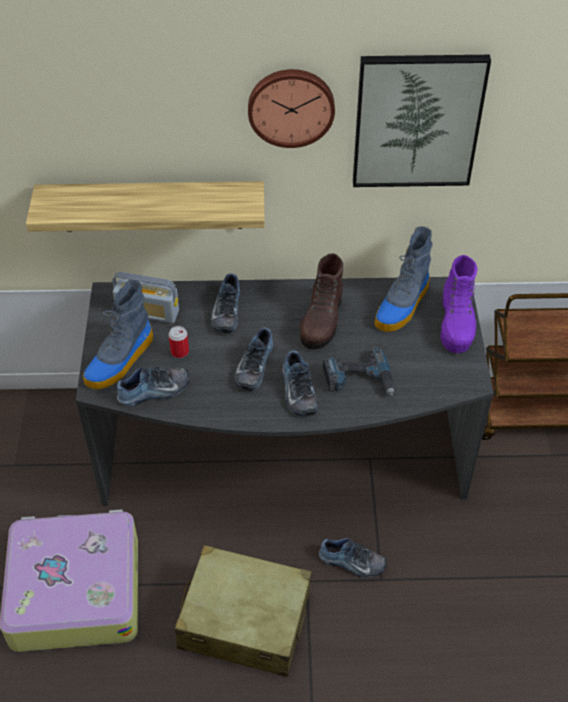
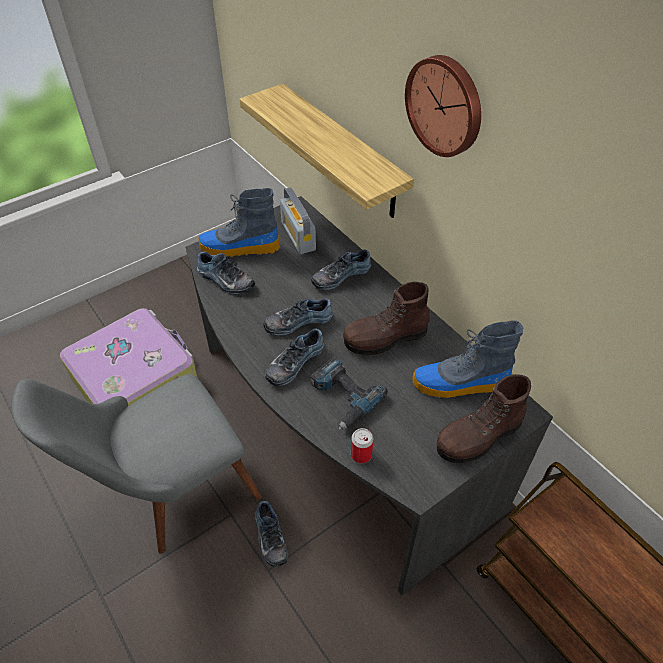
camera: 55 degrees right, 0 degrees up
(180, 351) = (275, 273): can -> can (361, 454)
(244, 620) = (170, 492): beige suitcase -> grey chair
(417, 121) = (551, 195): picture -> none
(456, 324) = (478, 437): purple boot -> brown boot

